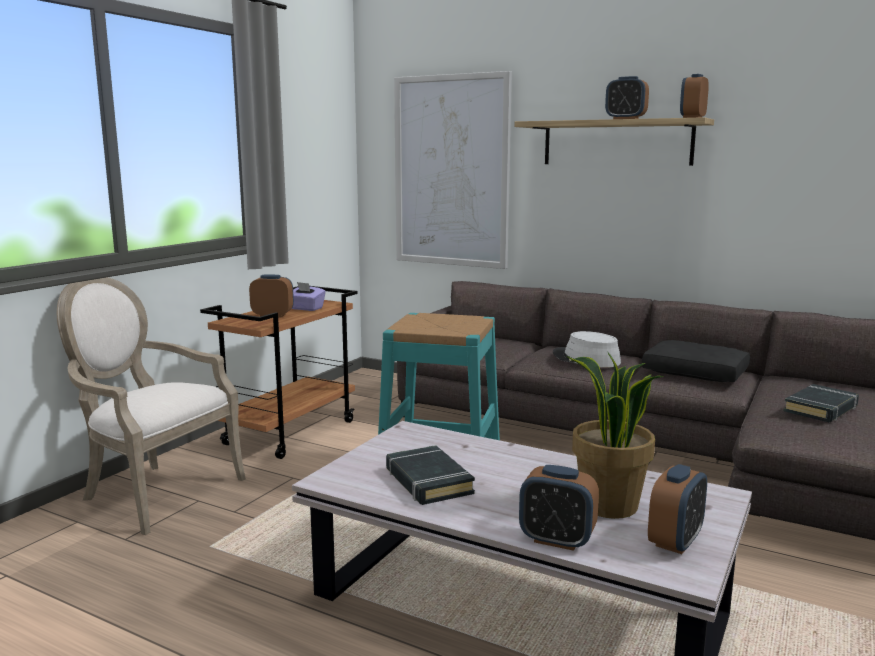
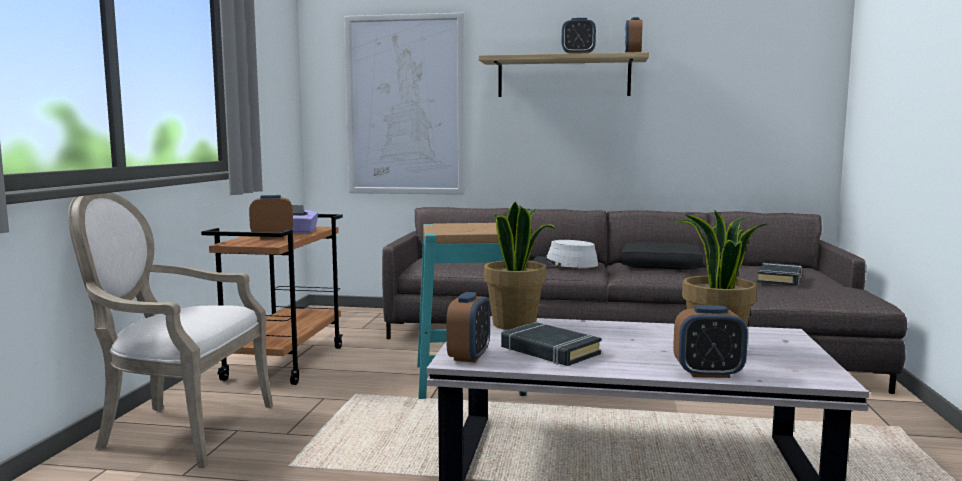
camera: 20 degrees left, 5 degrees down
(435, 440) = (515, 324): none -> potted plant
(675, 541) = (793, 362): alarm clock -> alarm clock (469, 356)

